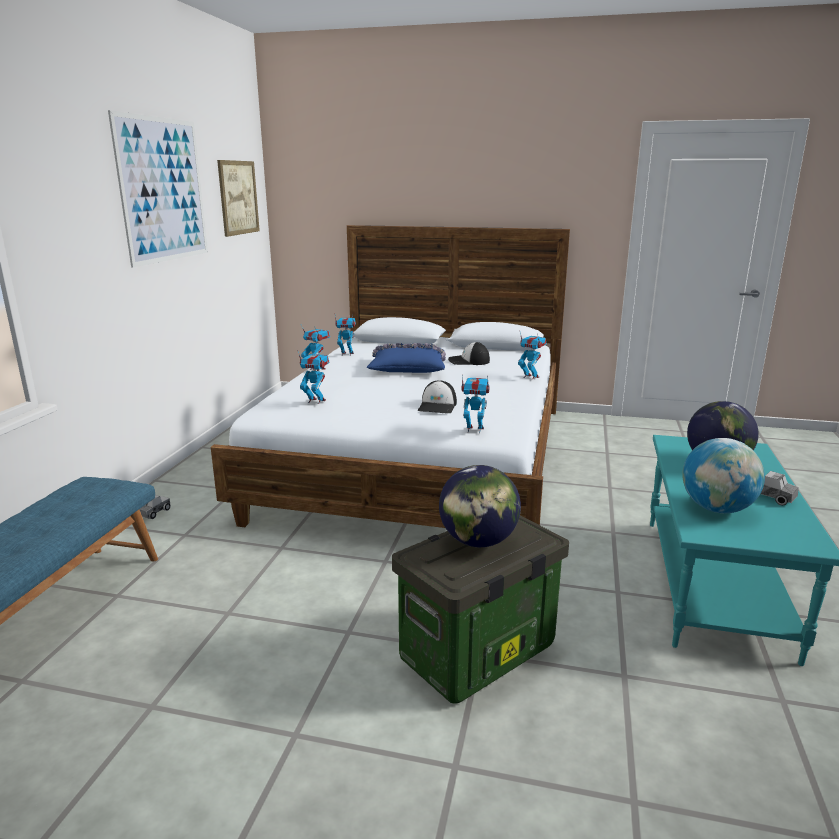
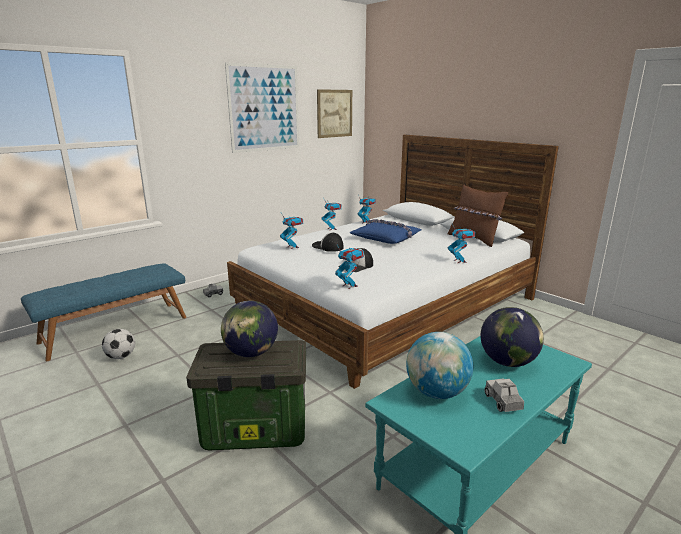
camera: 35 degrees right, 0 degrees up
(129, 652) = (121, 356): none -> football
(468, 361) = (436, 241): cap -> cap (327, 247)
(500, 351) = (474, 239): none -> brown pillow

